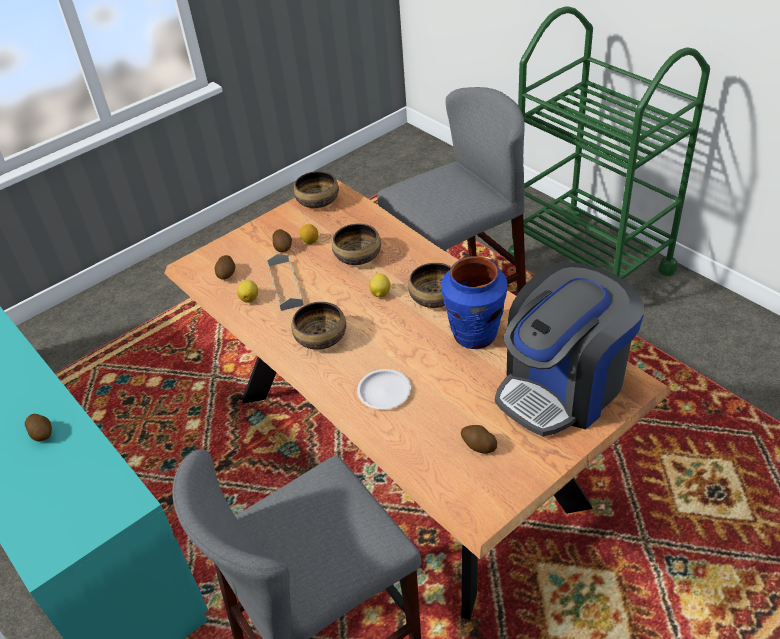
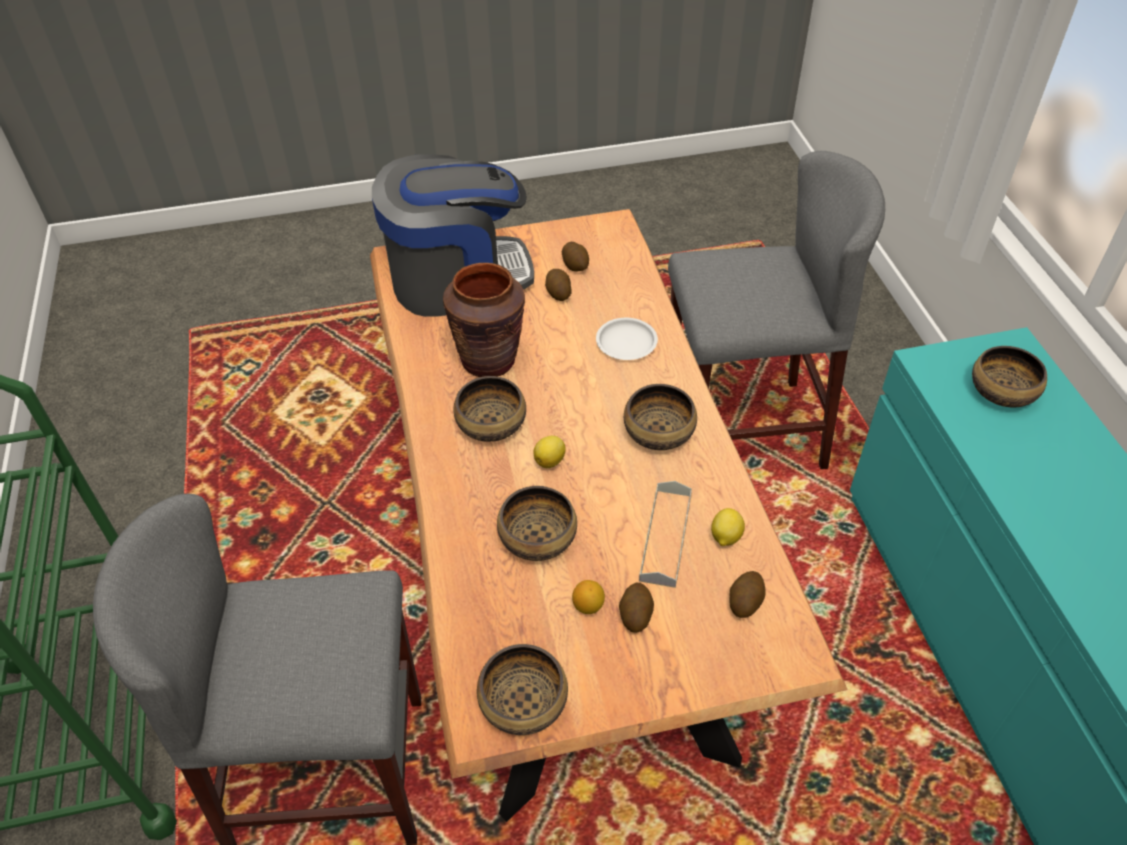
camera: 155 degrees left, 5 degrees up
(42, 434) = (1037, 478): potato -> potato (558, 293)
(62, 500) = (1002, 392): none -> bowl
(474, 335) = (489, 360): blue vase -> brown vase

